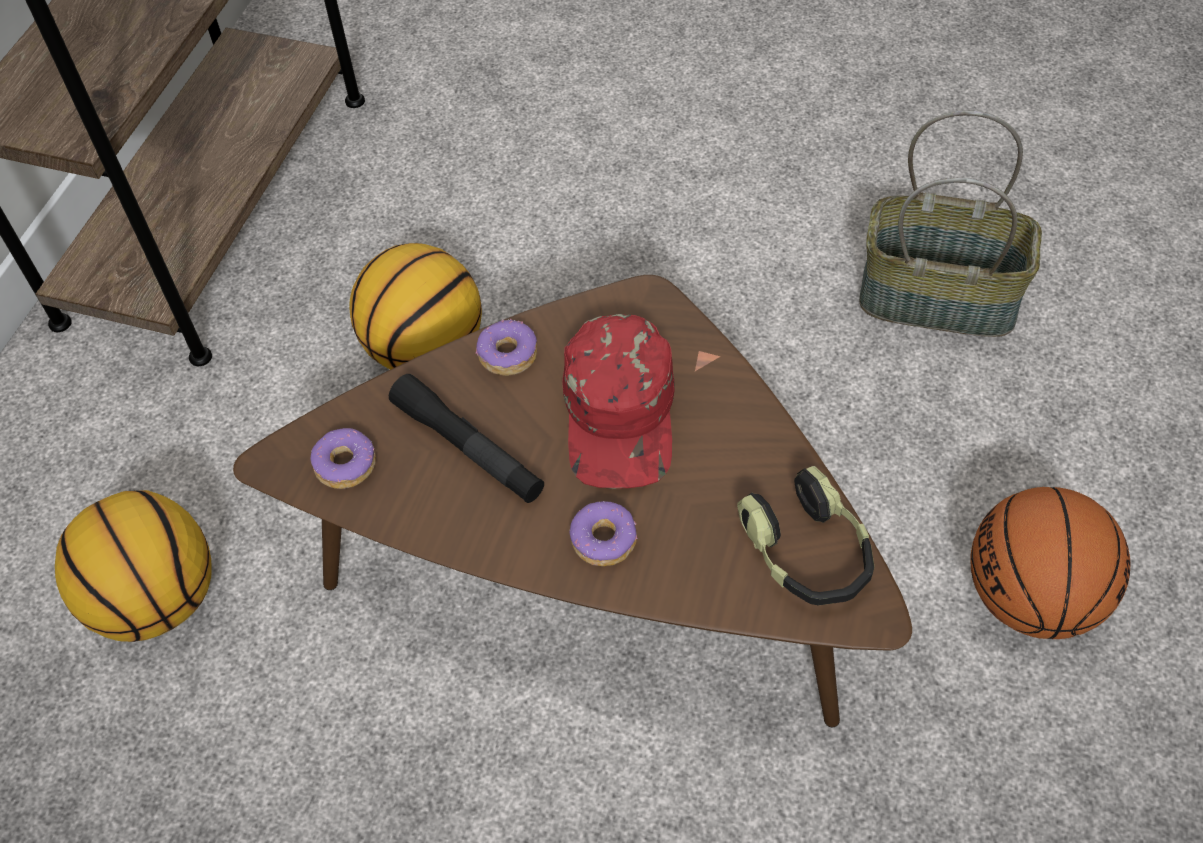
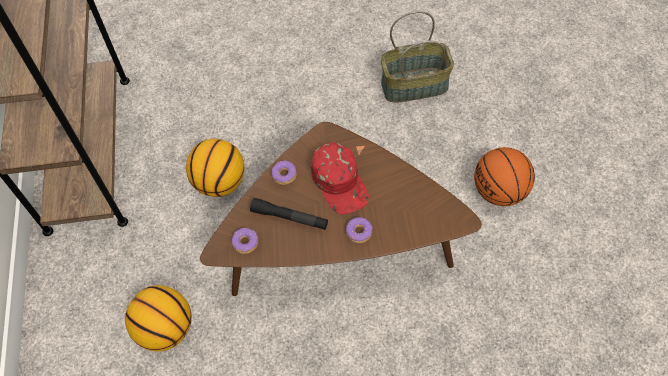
camera: 25 degrees left, 5 degrees up
(807, 553) = (433, 208): headphones -> none

